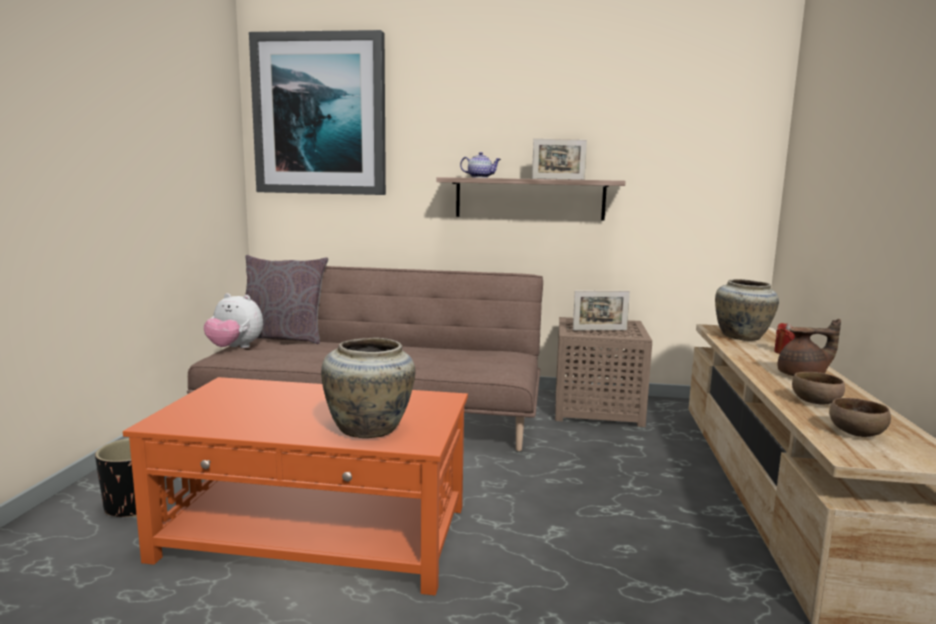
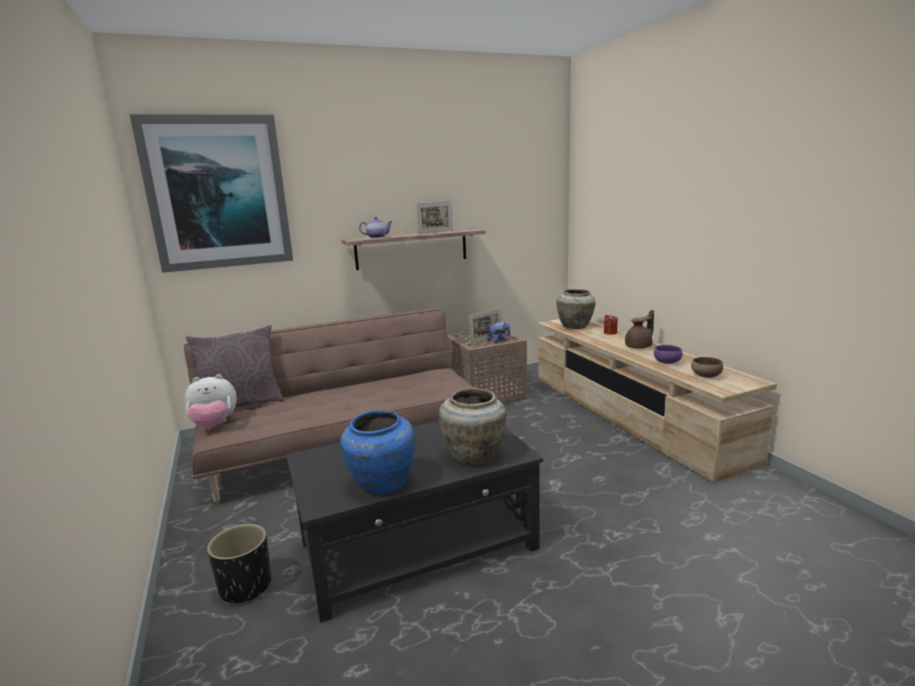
camera: 30 degrees left, 5 degrees up
(239, 424) = (381, 483): none -> blue vase
(316, 533) = (419, 545): orange coffee table -> black coffee table
(614, 334) = (499, 341): none -> plush toy
(816, 402) = (667, 362): brown bowl -> purple bowl

